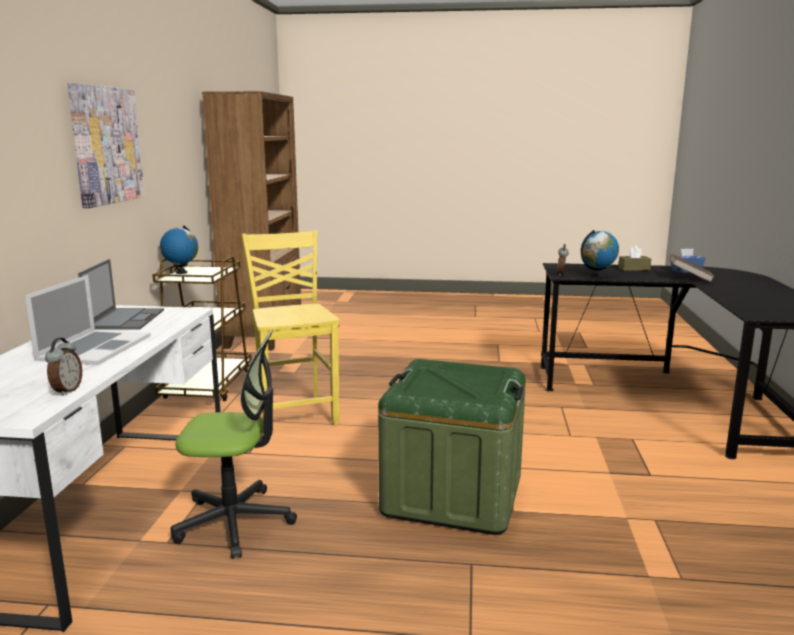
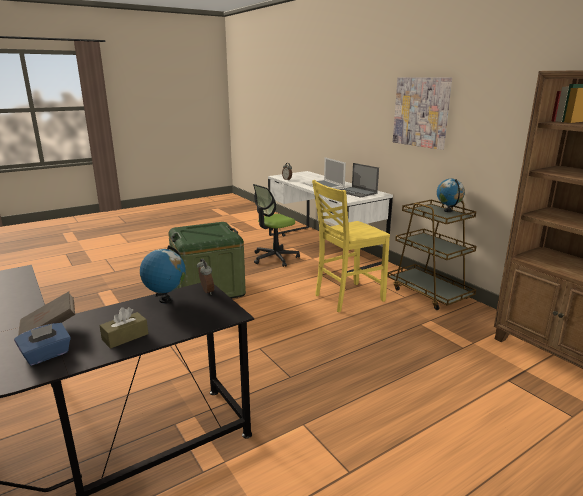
camera: 140 degrees right, 5 degrees up
(295, 413) = (347, 297): yellow chair -> yellow chair turned 120 degrees clockwise

